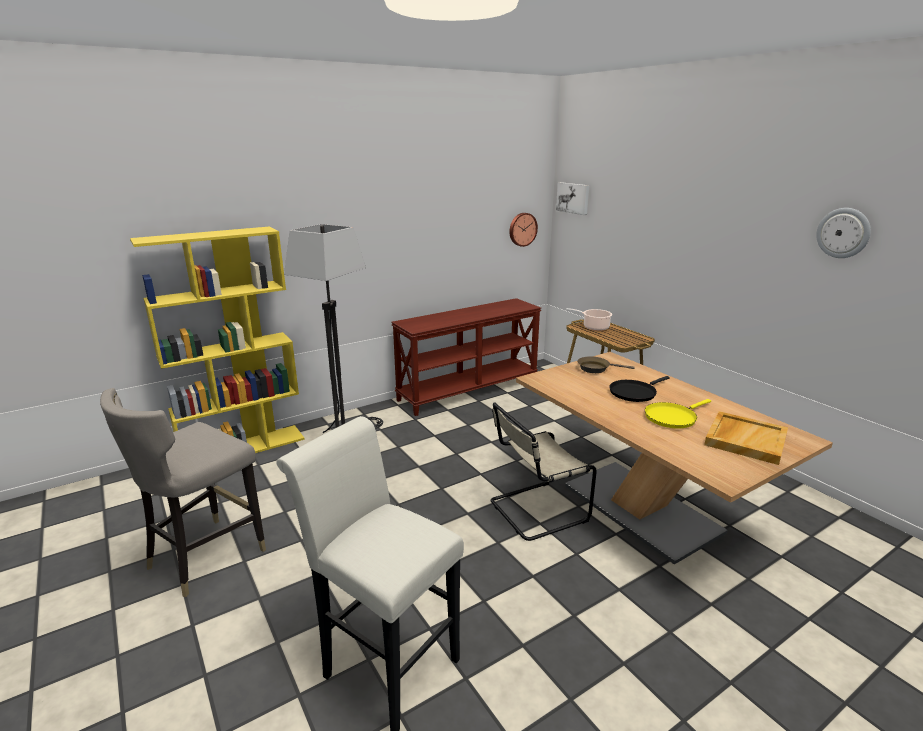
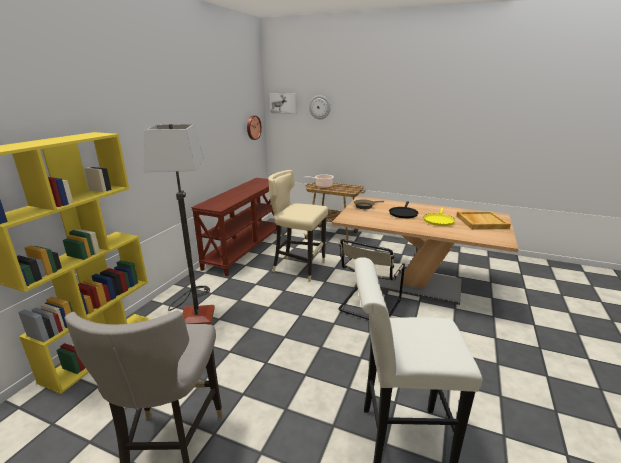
camera: 35 degrees left, 0 degrees up
(503, 433) = (298, 268): none -> beige stool
(843, 233) = (469, 107): wall clock -> wall clock (320, 107)

